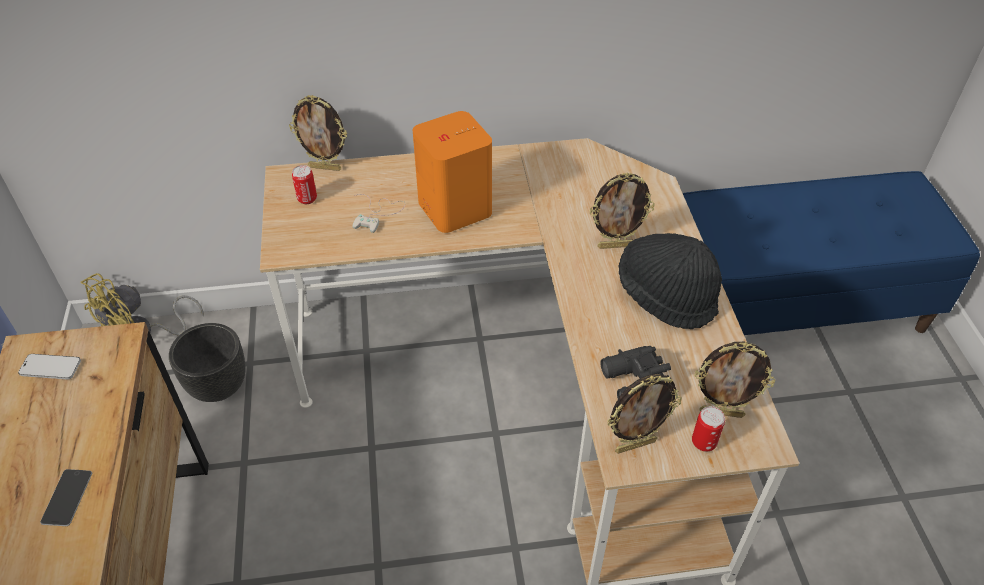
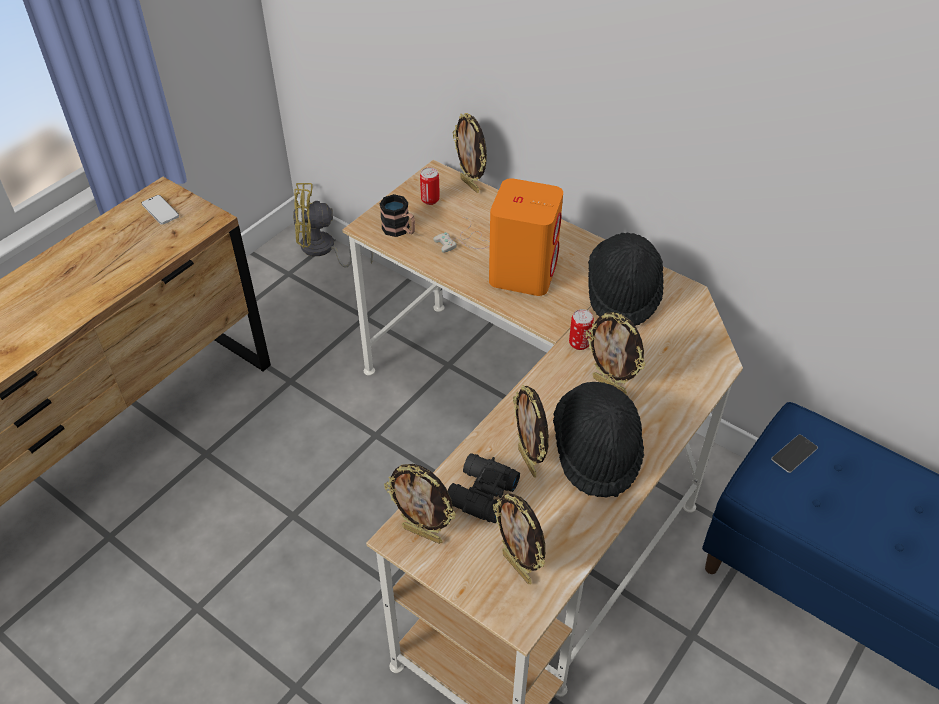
camera: 45 degrees right, 0 degrees up
(67, 497) = (84, 292): phone -> phone (794, 453)
(219, 387) = (329, 319): black planter -> none
(313, 238) = (400, 230): none -> mug
(542, 177) = (623, 294): none -> black hat
(634, 337) = (528, 462): none -> picture frame
(703, 442) = (474, 575): can -> can (579, 343)

